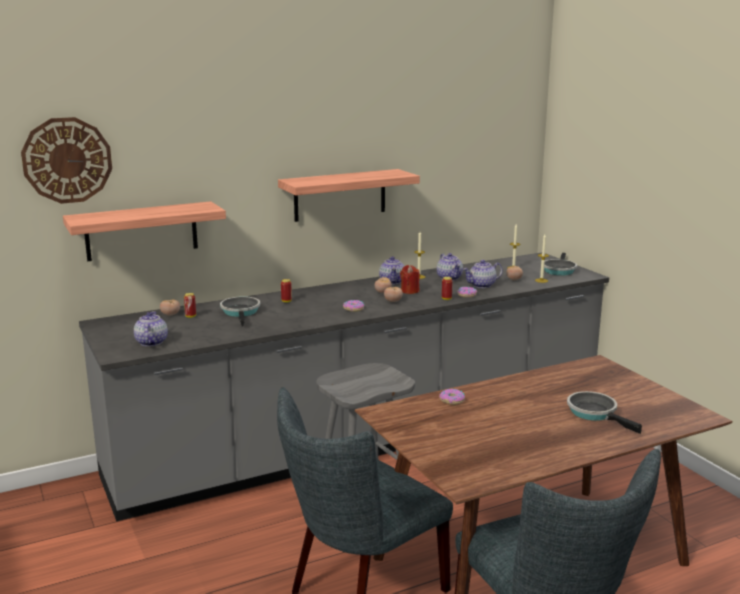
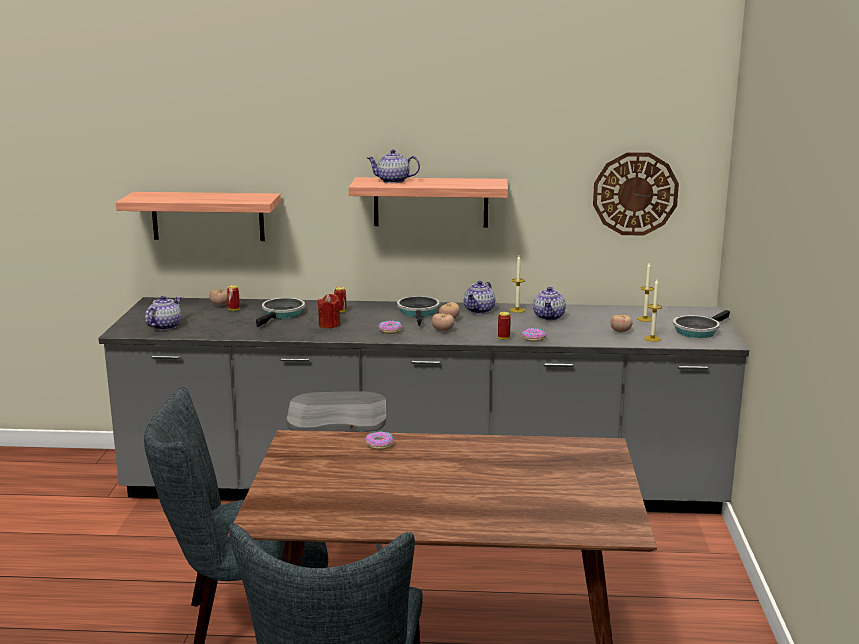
camera: 30 degrees right, 0 degrees up
(67, 160) = (138, 138): wall clock -> wall clock (635, 194)
(409, 291) = (479, 323): red candle -> red candle (329, 325)
(482, 285) = (570, 331): teapot -> teapot (393, 181)
(595, 413) = (505, 496): frying pan -> frying pan (419, 313)

